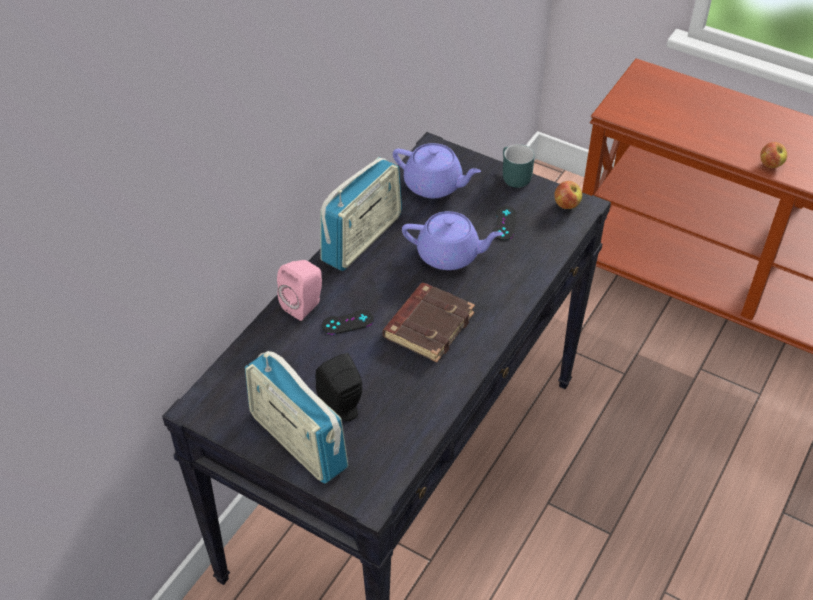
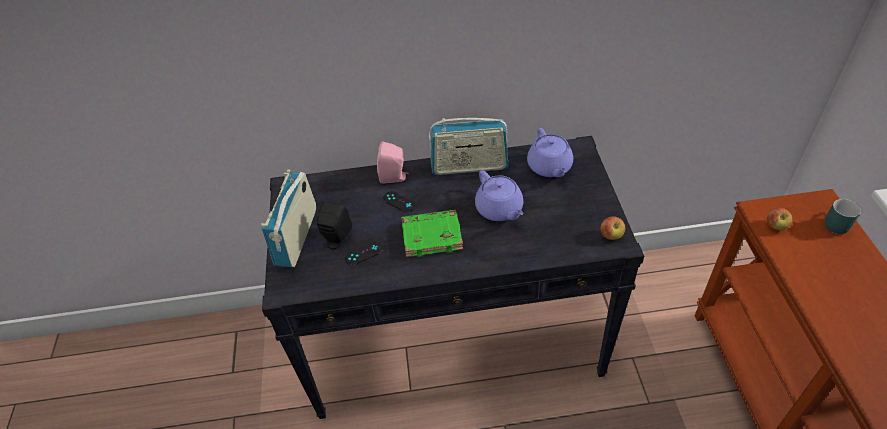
camera: 55 degrees right, 0 degrees up
(428, 325) = (432, 235): brown book -> green book
(504, 223) = (556, 217): black game controller -> black game controller (364, 253)
(512, 177) = (602, 195): turquoise mug -> turquoise mug (834, 222)
(770, 164) = (836, 332): apple -> apple (775, 226)

